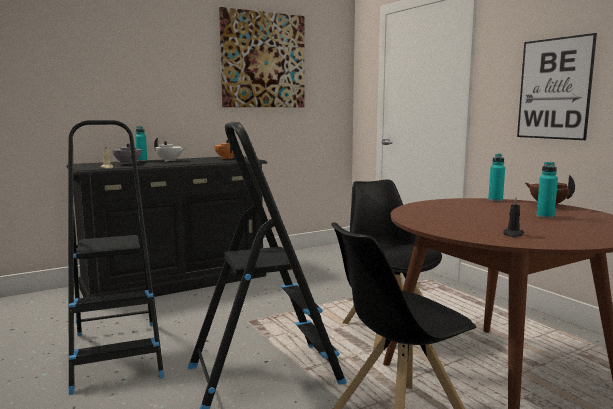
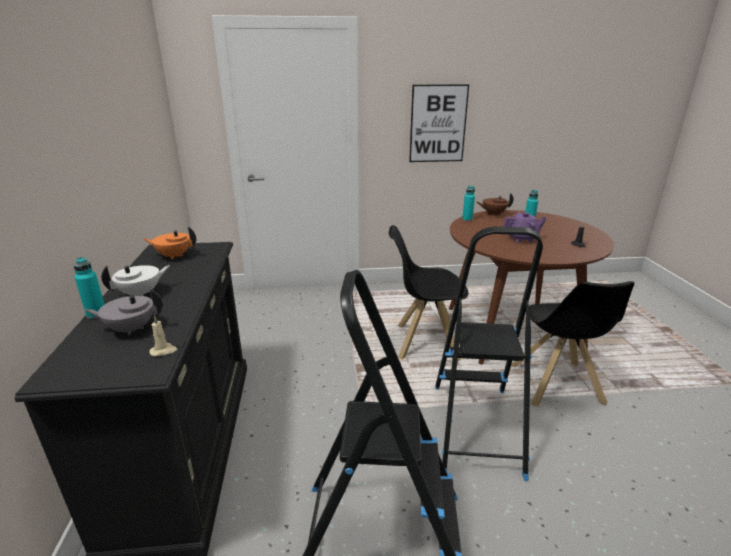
camera: 65 degrees left, 15 degrees up
(263, 60) = (120, 95): picture -> none
(476, 216) = (522, 238): none -> purple teapot

